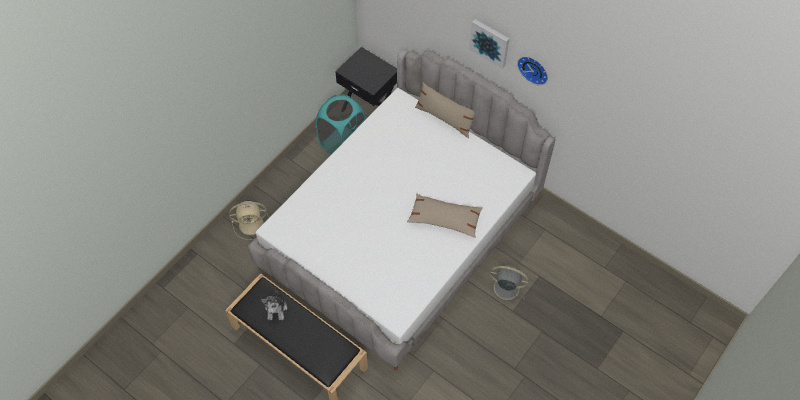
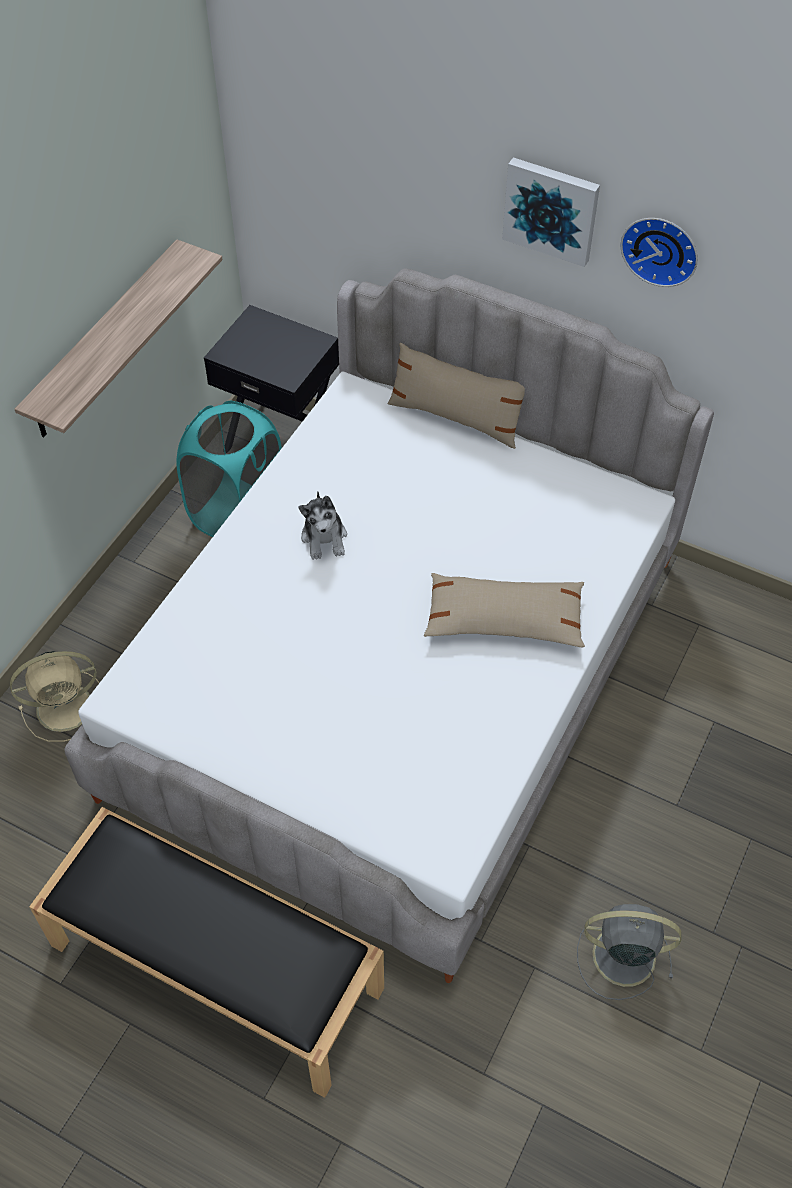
camera: 10 degrees left, 5 degrees down
(276, 309) = (152, 883): plush toy -> plush toy (324, 538)
(288, 68) = (105, 341): none -> shelf
(505, 287) = (648, 757): grey fan -> grey fan (620, 955)

